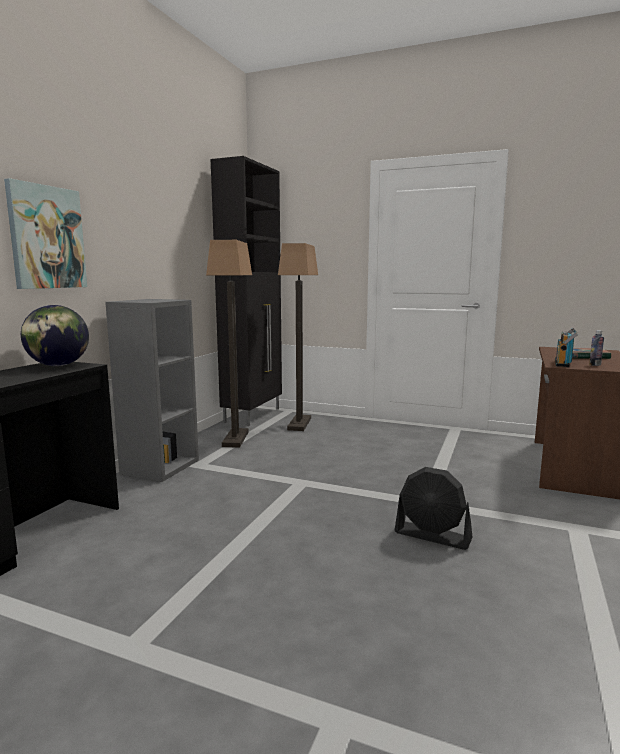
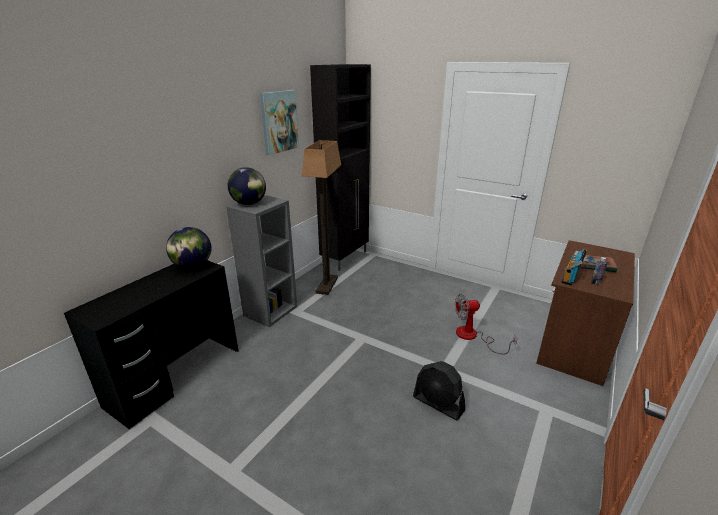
camera: 10 degrees right, 15 degrees up
(46, 237) = (179, 173): picture -> picture (279, 121)
(138, 300) = (249, 204): none -> globe
(299, 424) = (377, 271): floor lamp -> none
(448, 471) = (473, 337): none -> fan

